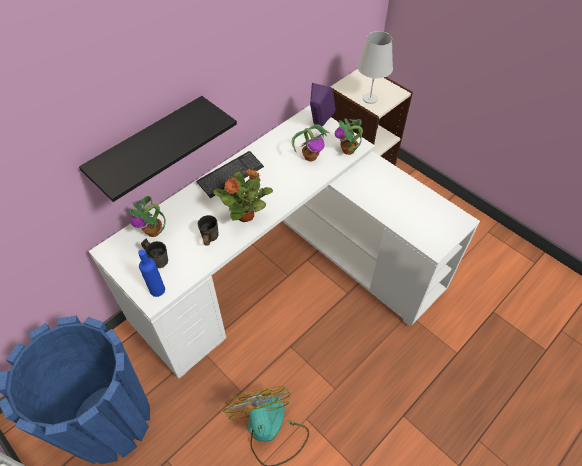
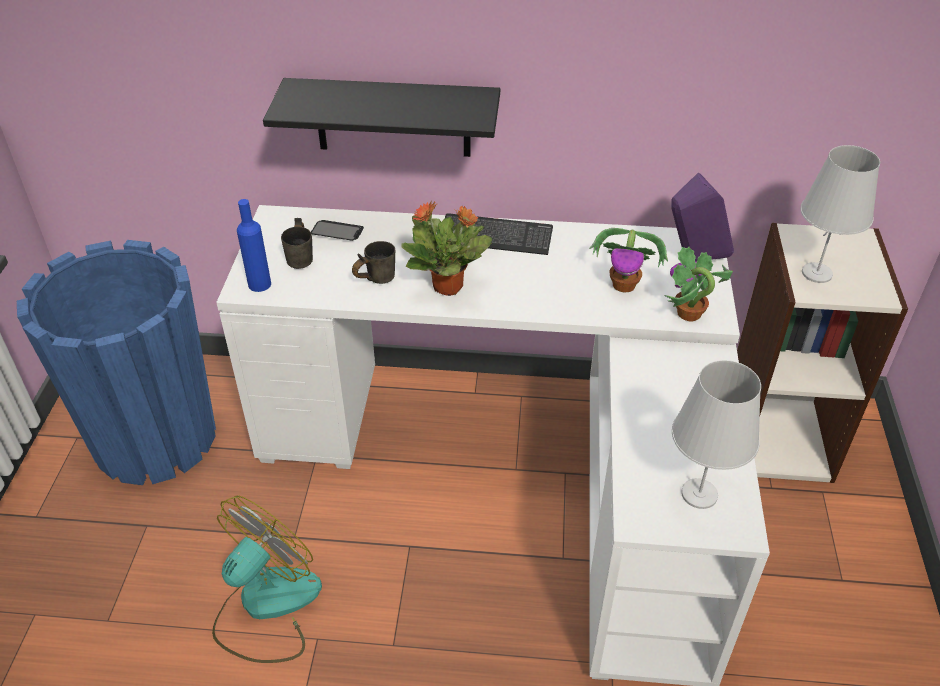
camera: 50 degrees right, 10 degrees down
(154, 231) = (337, 232): potted plant -> phone
(437, 219) = (699, 493): none -> white table lamp

